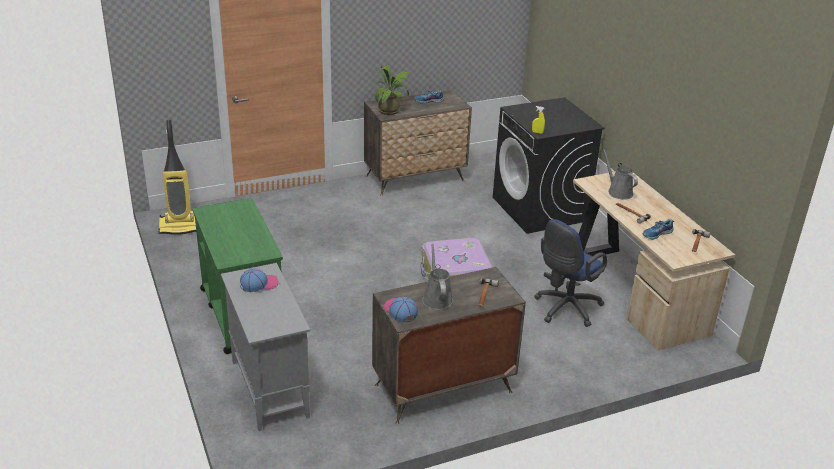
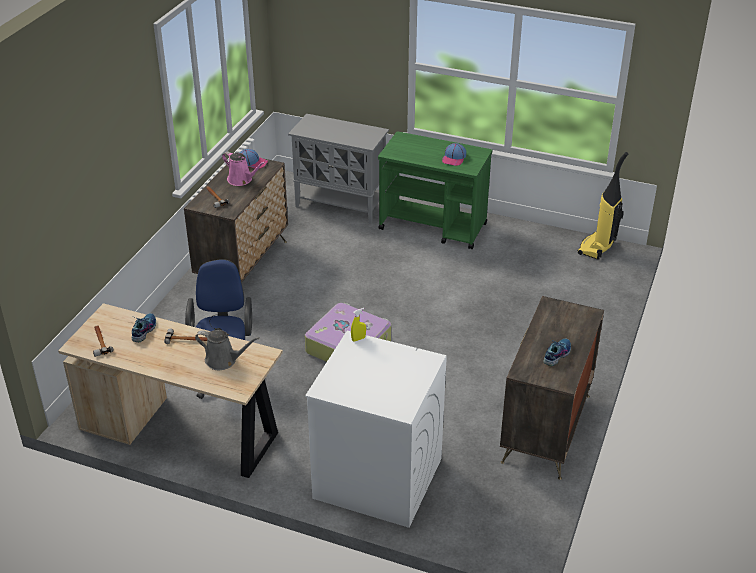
camera: 135 degrees right, 5 degrees up
(259, 284) = (357, 135): cap -> cap (454, 158)
(391, 110) = (560, 315): potted plant -> none
(437, 298) = (241, 180): grey watering can -> pink watering can
(540, 209) = (377, 478): black washing machine -> white washing machine

